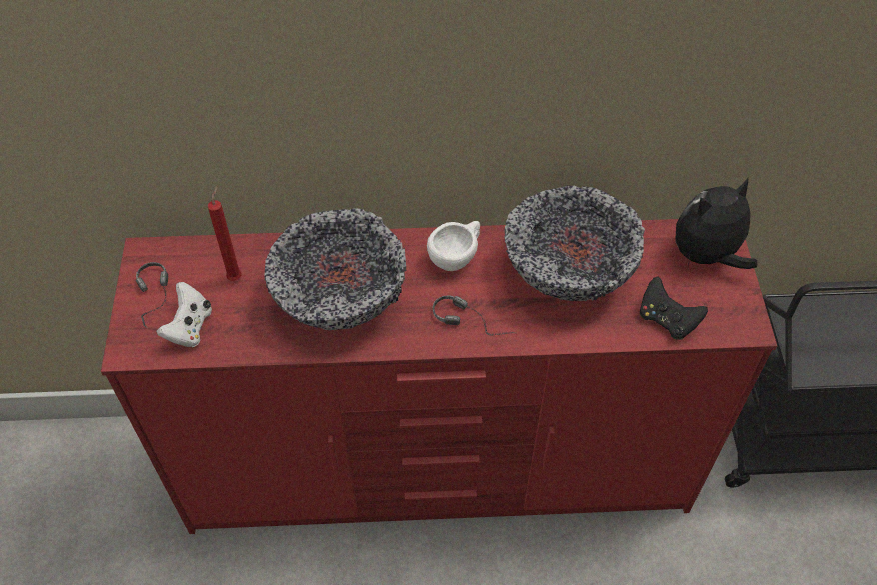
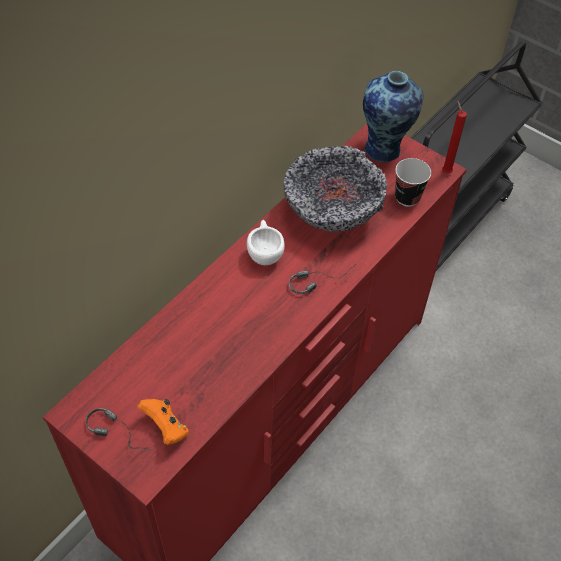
camera: 50 degrees left, 0 degrees up
(190, 327) = (166, 428): white game controller -> orange game controller
(236, 276) = (152, 374): red candle -> red candle (445, 171)
(339, 299) = (232, 331): bowl -> none
(667, 320) = (407, 197): black game controller -> cup
(706, 256) = (384, 149): plush toy -> vase

